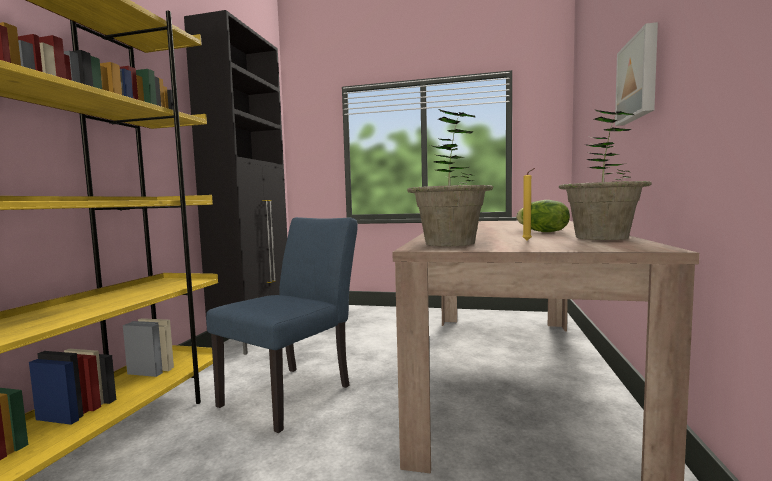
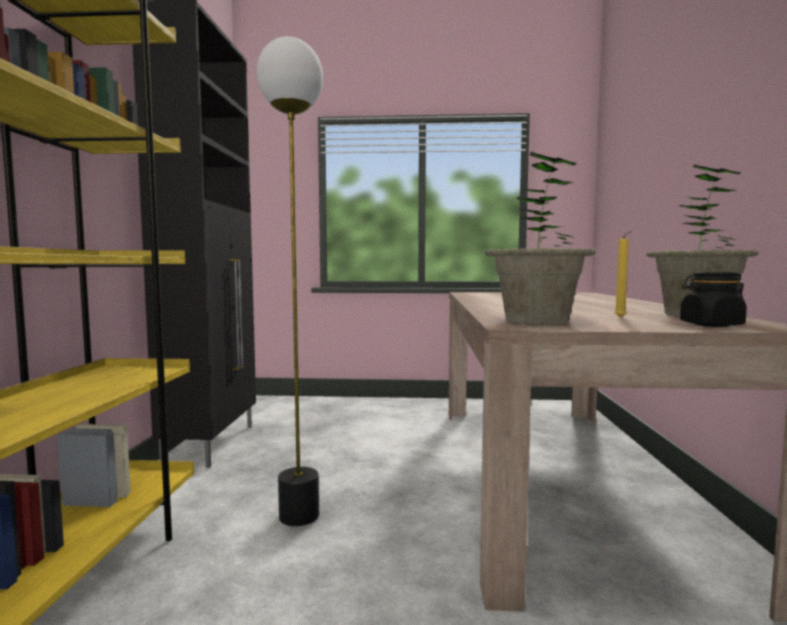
camera: 10 degrees left, 0 degrees up
(294, 392) = (300, 515): blue chair -> floor lamp
(542, 232) = (609, 307): lettuce -> none
(590, 246) = (711, 325): none -> black jar
(639, 79) = (718, 133): picture -> none

